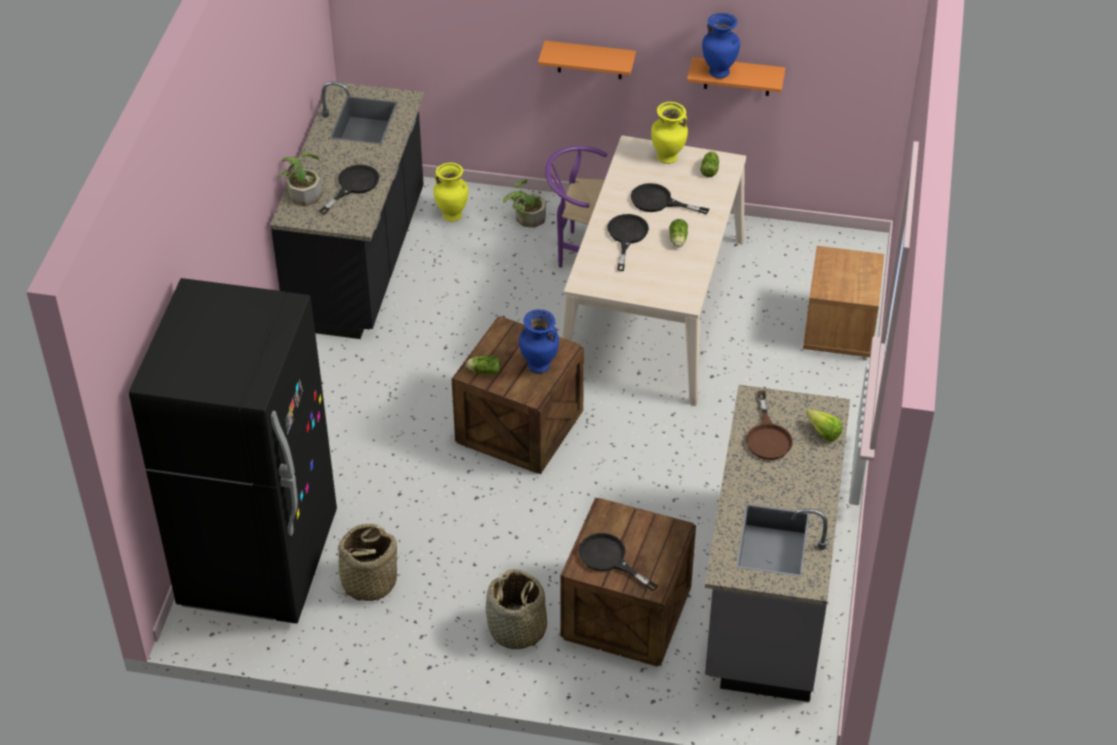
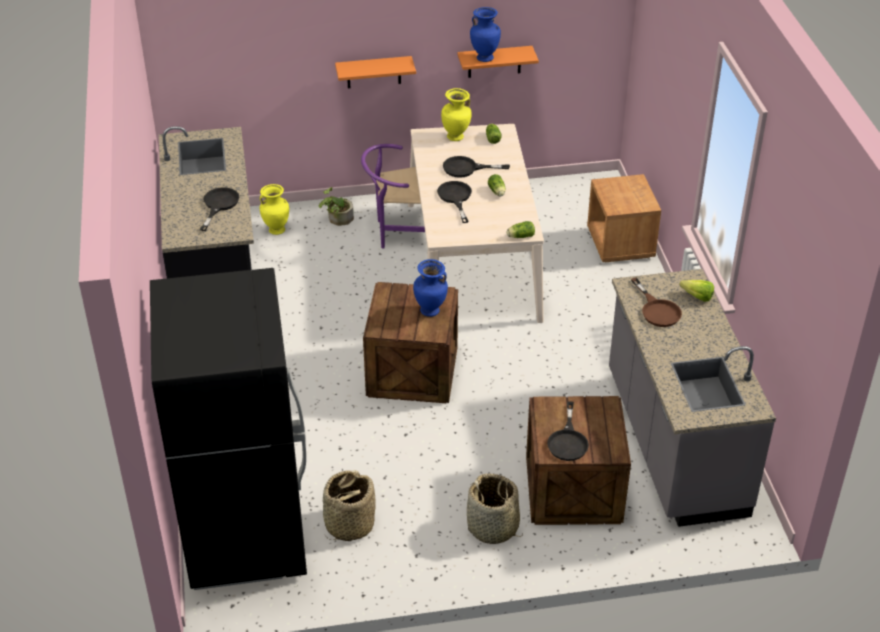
camera: 20 degrees left, 5 degrees down
(302, 192) = (177, 219): potted plant -> none
(483, 371) = (386, 325): lettuce -> lettuce (520, 236)
(609, 559) = (568, 441): black frying pan -> black frying pan turned 105 degrees counterclockwise

